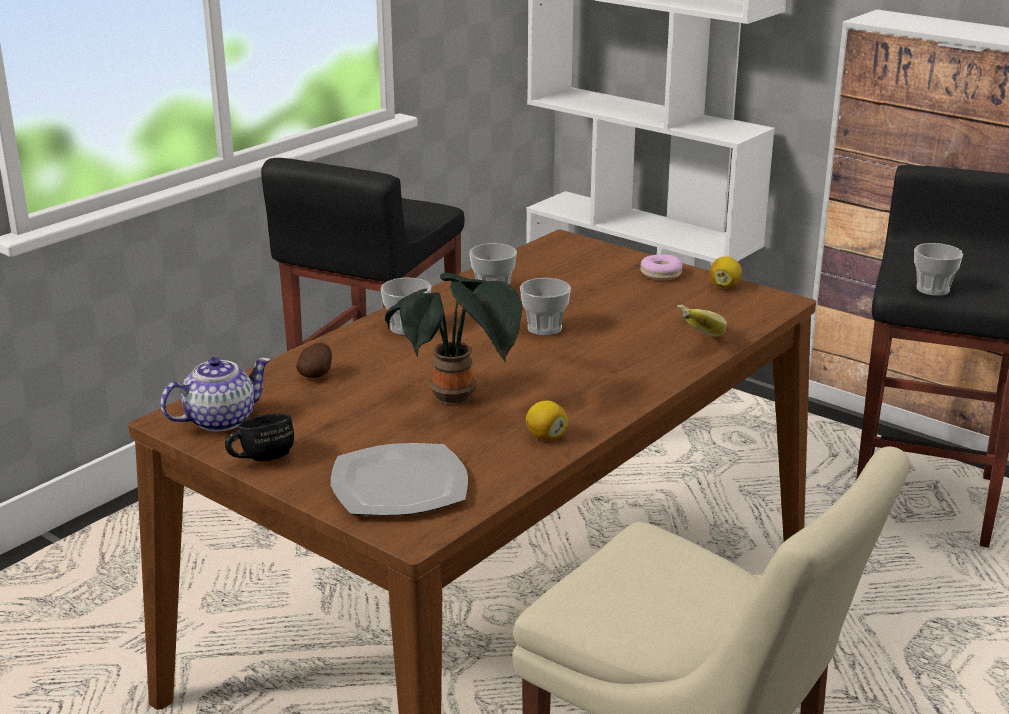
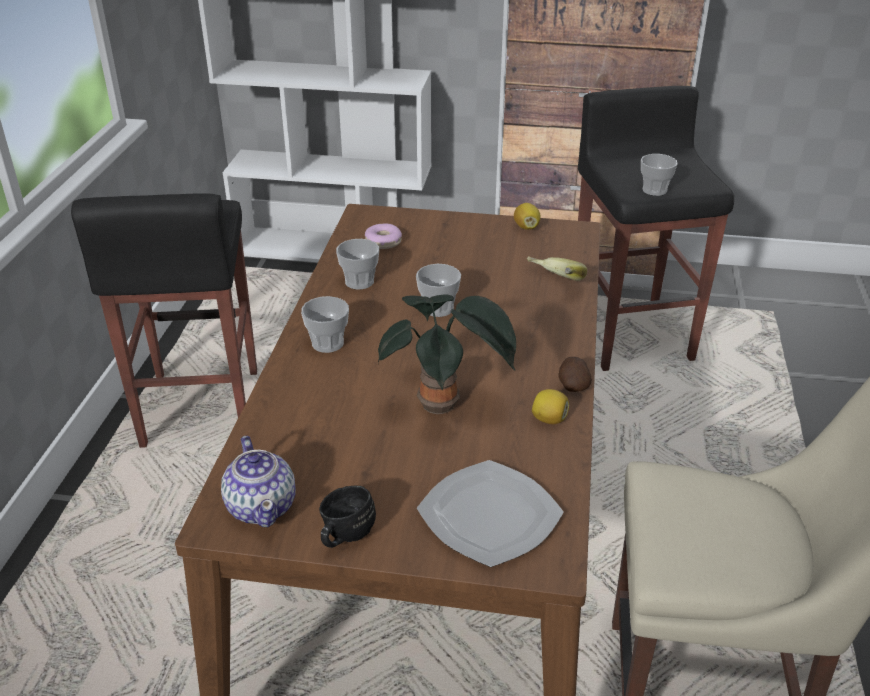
camera: 30 degrees left, 10 degrees up
(219, 420) = (262, 506): teapot -> teapot turned 135 degrees clockwise
(317, 374) = (300, 421): potato -> potato (572, 385)
(661, 274) = (470, 228): donut -> donut (383, 241)

